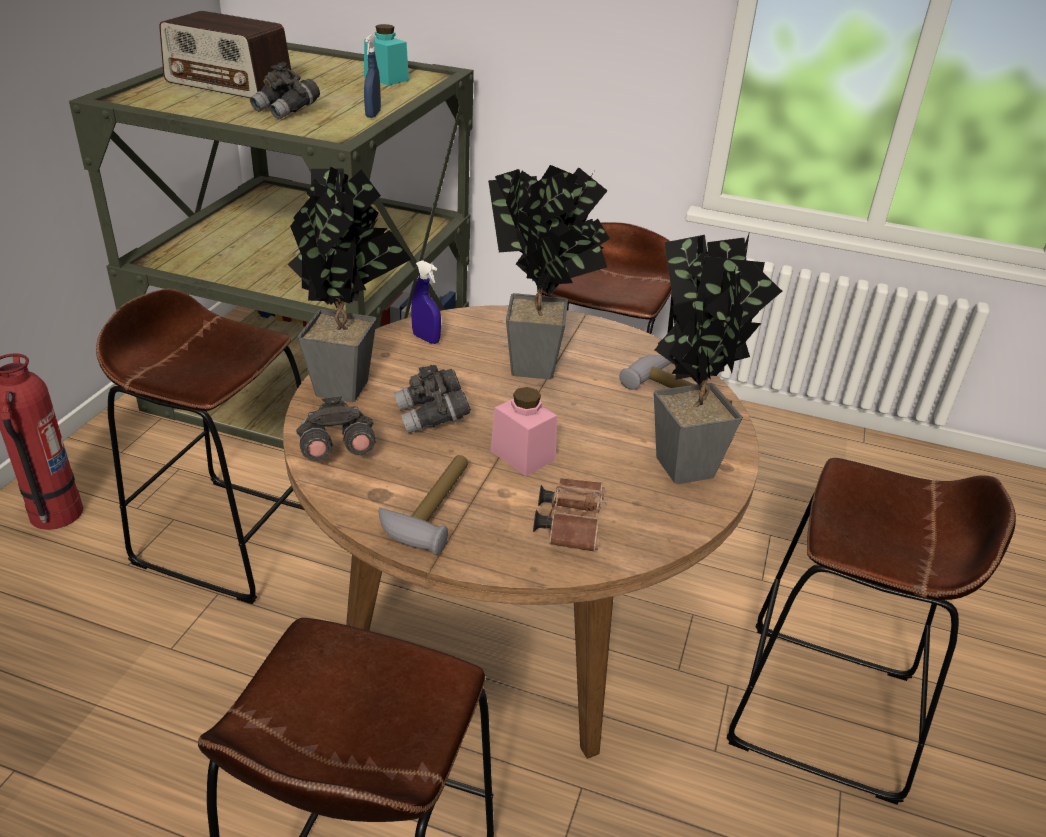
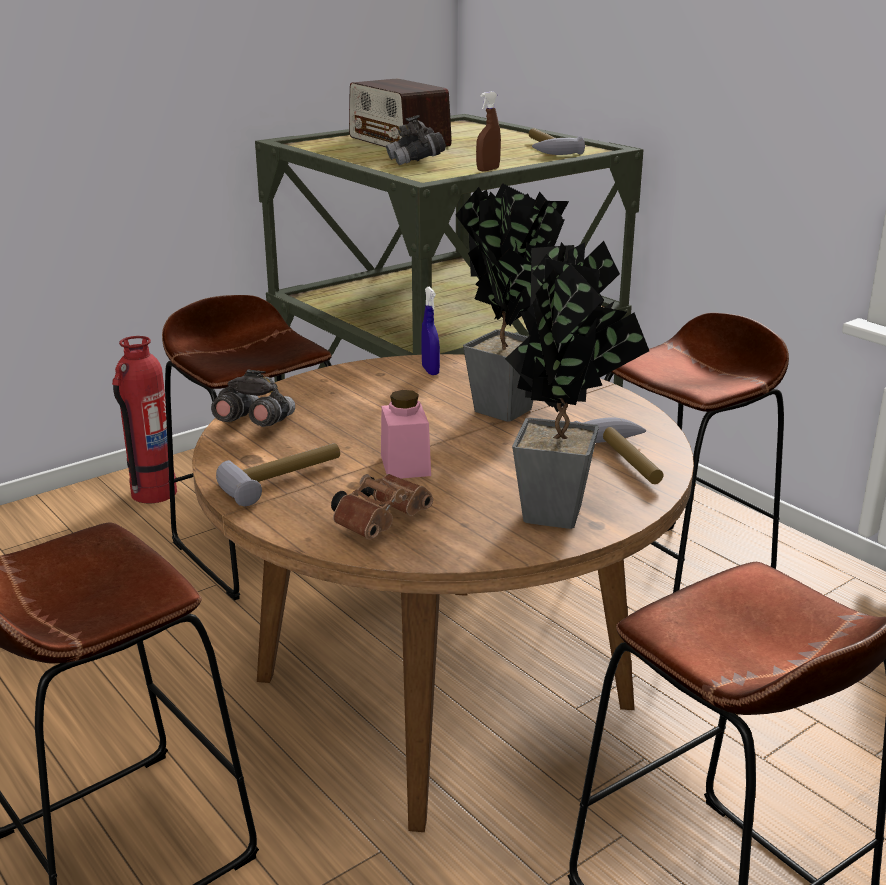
camera: 35 degrees right, 10 degrees down
(350, 383) = (324, 386): potted plant -> none
(373, 114) = (488, 169): blue spray bottle -> brown spray bottle
(386, 79) = (546, 149): turquoise jar -> hammer
(432, 417) = (362, 422): grey binoculars -> none

